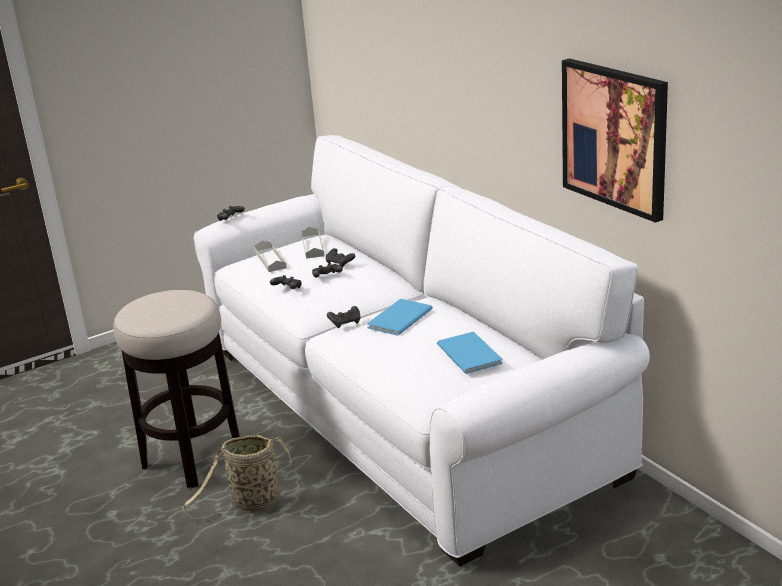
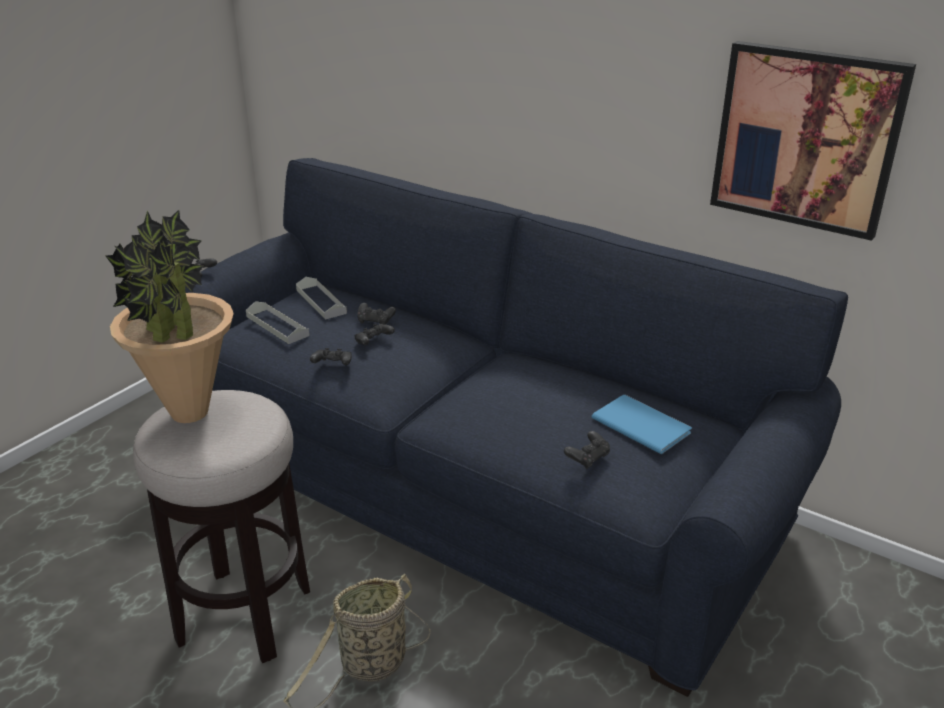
camera: 25 degrees left, 5 degrees up
(155, 300) = (189, 413): none -> potted plant
(345, 323) = (447, 404): black game controller -> black game controller (587, 458)
(397, 319) = (511, 389): blue book -> none
(401, 409) = (472, 489): white sofa -> blue sofa

